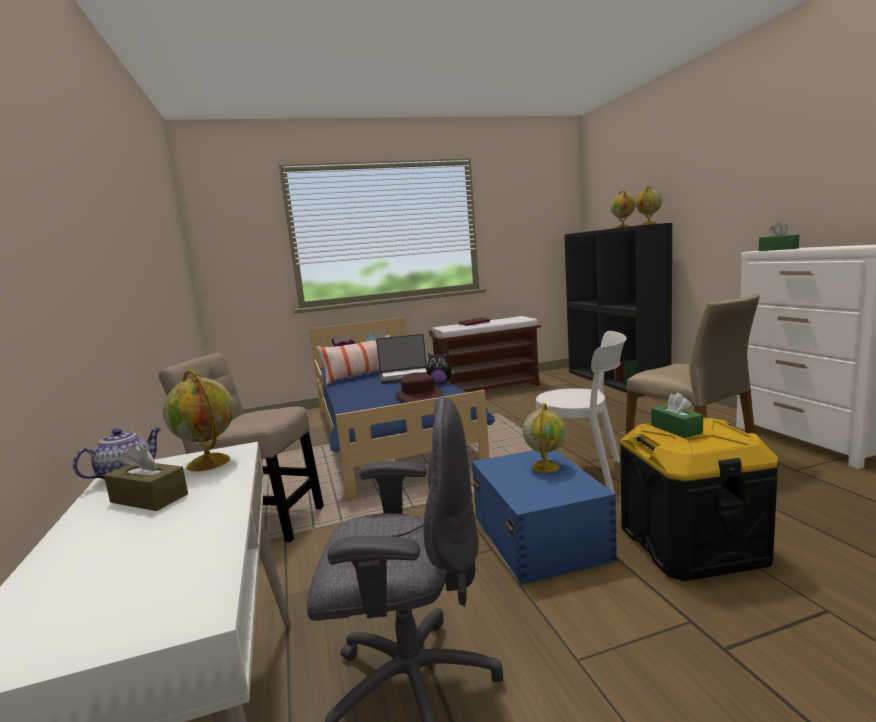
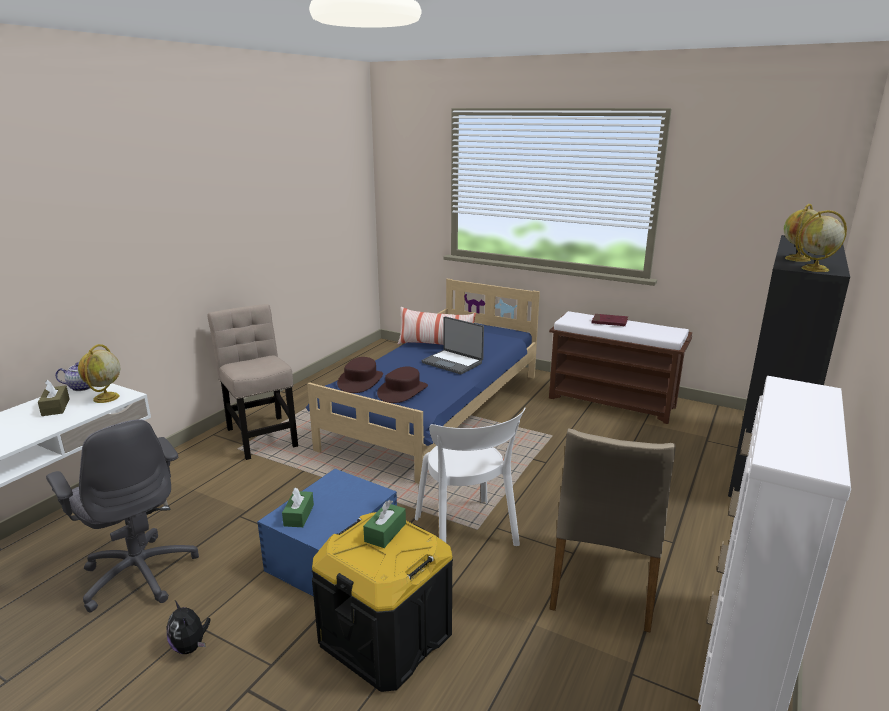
camera: 45 degrees right, 10 degrees up
(365, 406) = (361, 381): none -> brown hat
(440, 383) = (452, 383): plush toy -> plush toy (191, 646)
(545, 466) = (350, 503): globe -> none
(778, 249) = (791, 395): green tissue box -> green tissue box (299, 515)

